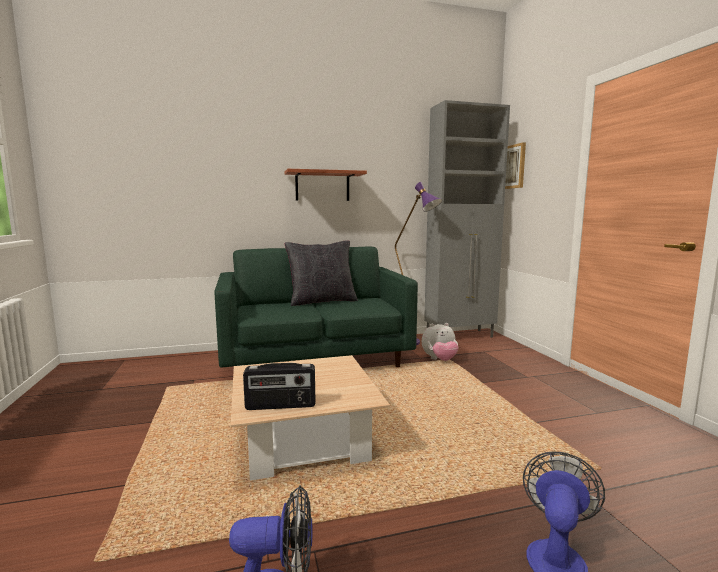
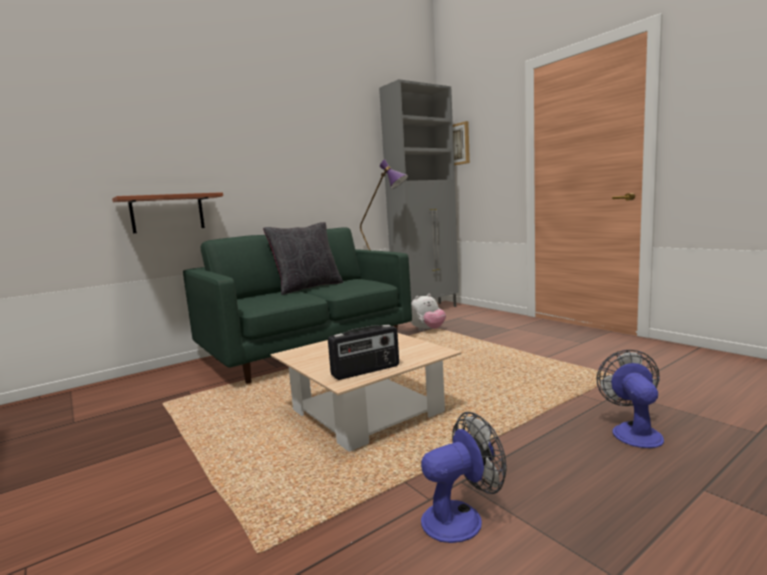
camera: 20 degrees left, 0 degrees up
(322, 186) = (284, 168): shelf -> shelf (167, 213)

